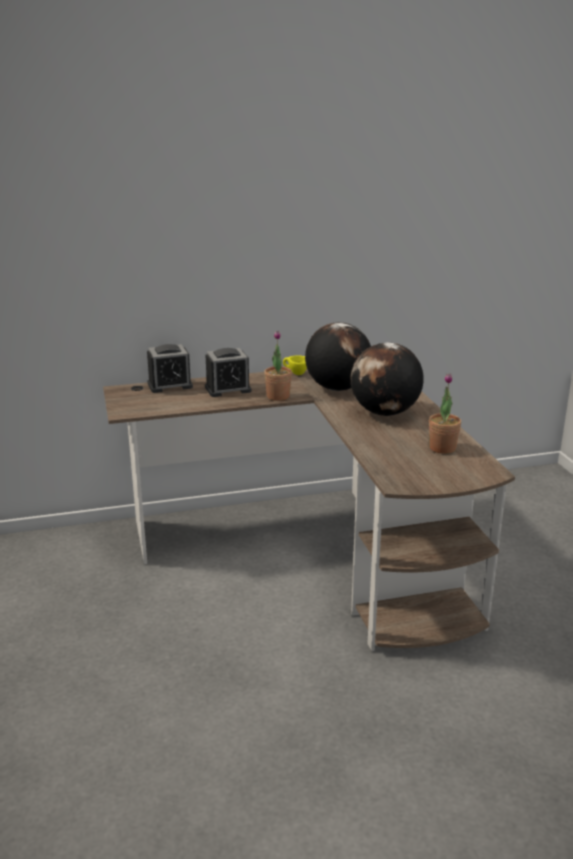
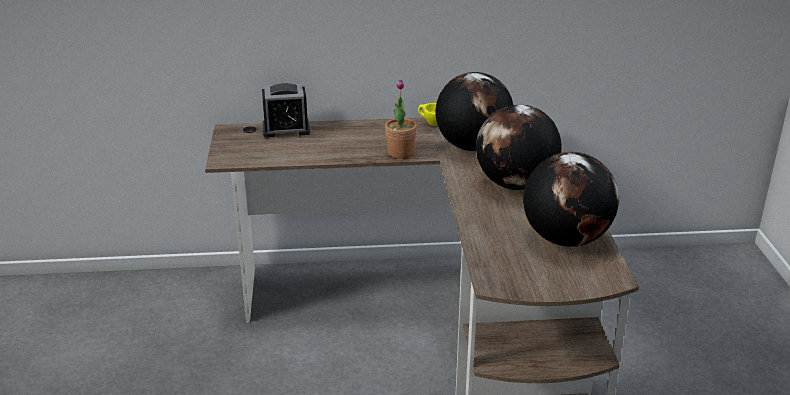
camera: 10 degrees right, 5 degrees up
(228, 389) = (348, 139): alarm clock -> none
(442, 448) = (565, 239): potted plant -> globe

